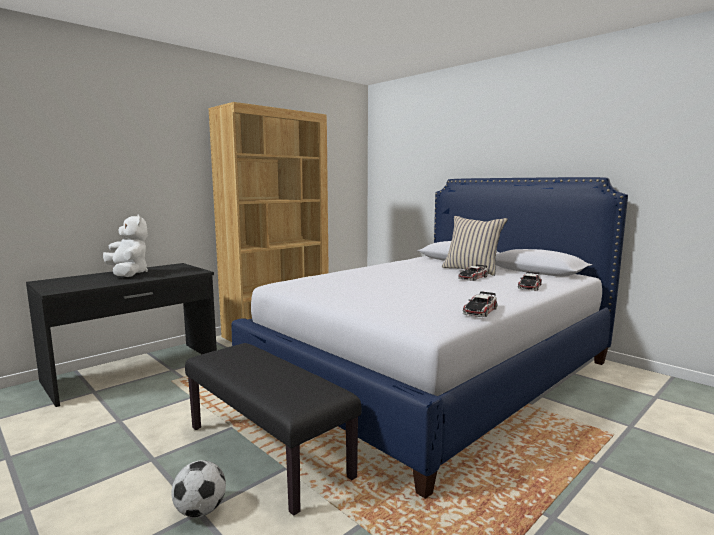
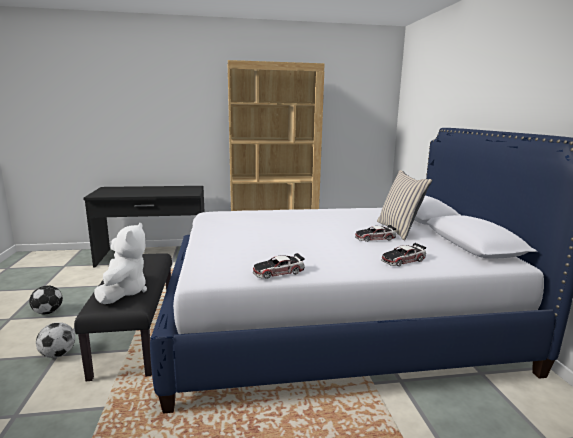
camera: 35 degrees right, 5 degrees up
(85, 477) = (48, 312): none -> football
(128, 274) = (154, 189): white plush toy -> white plush toy (124, 292)

